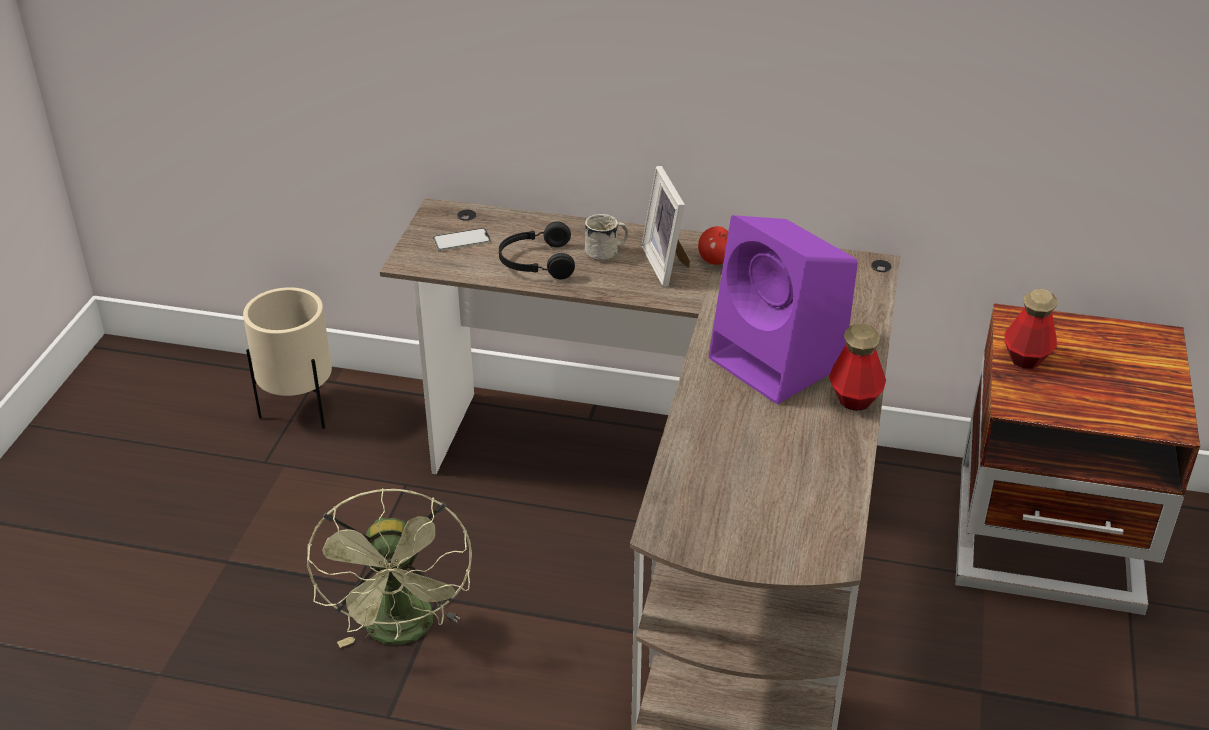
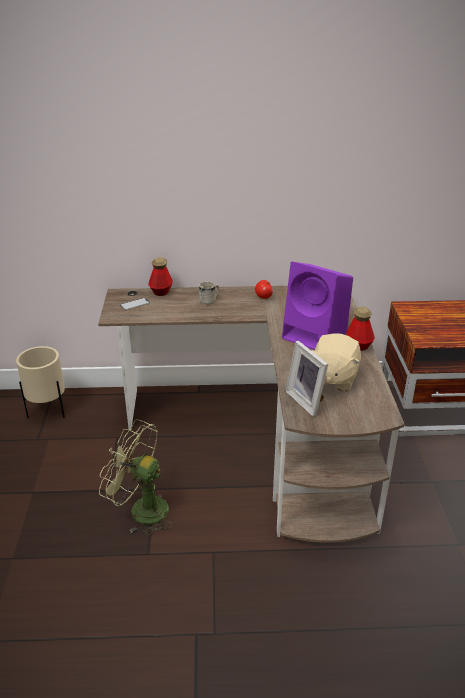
camera: 15 degrees left, 5 degrees down
(403, 632) = (141, 509): green fan -> green fan turned 135 degrees clockwise
(536, 262) = (177, 309): black headphones -> none
(668, 264) = (242, 301): picture frame -> picture frame (307, 401)
(767, 460) = (332, 378): none -> beige plush toy
(1026, 357) = (417, 321): bottle -> bottle (161, 292)

